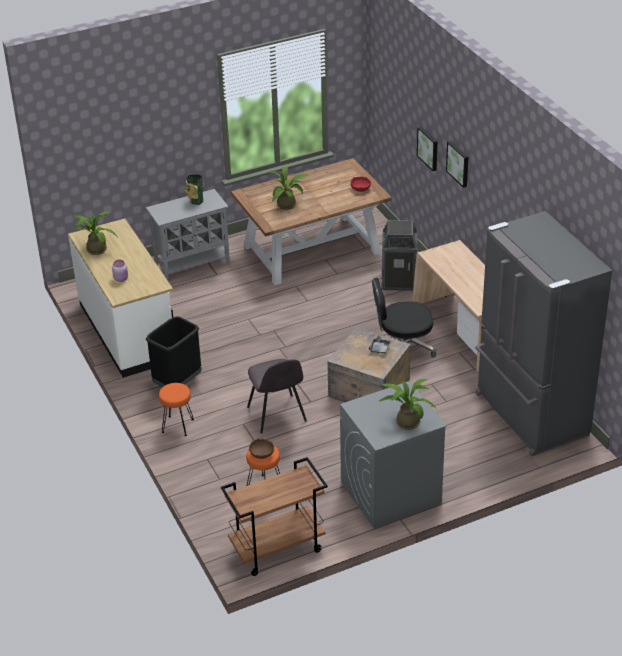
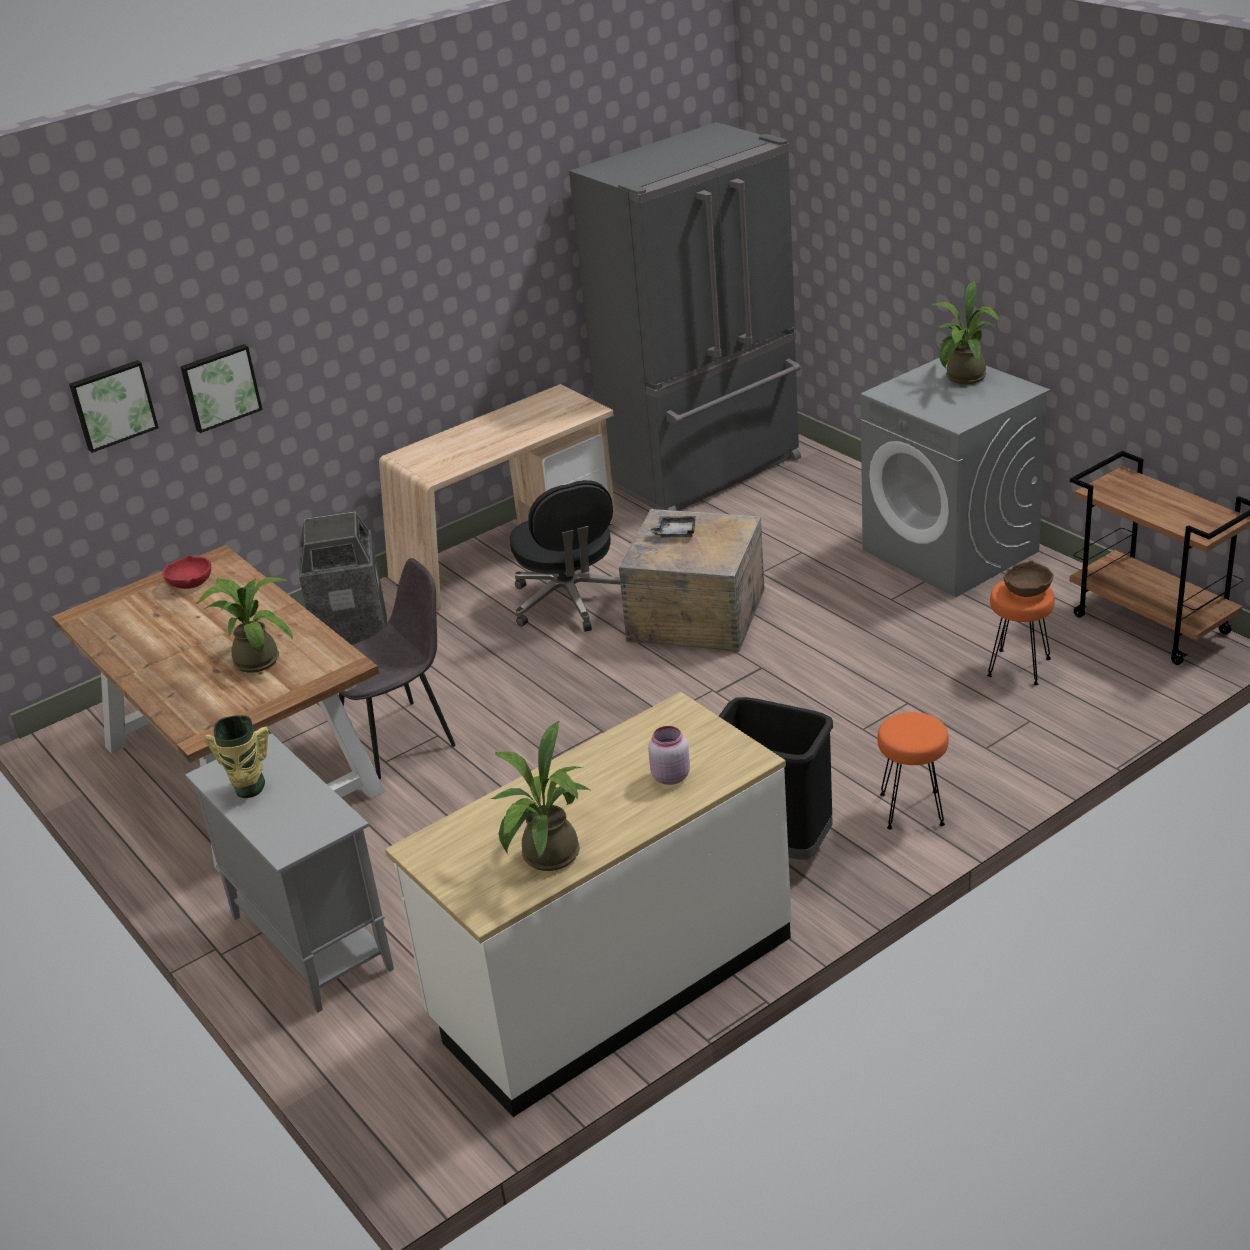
camera: 100 degrees left, 5 degrees down
(277, 415) = (818, 695): grey chair -> grey chair (399, 738)
(458, 163) = (322, 322): picture -> picture (112, 405)

